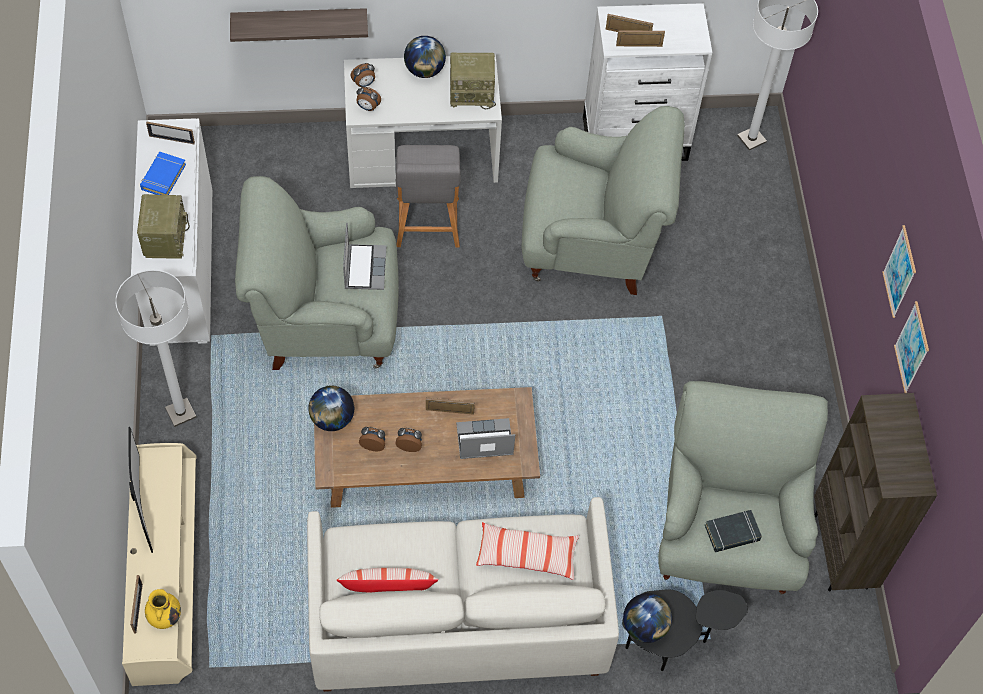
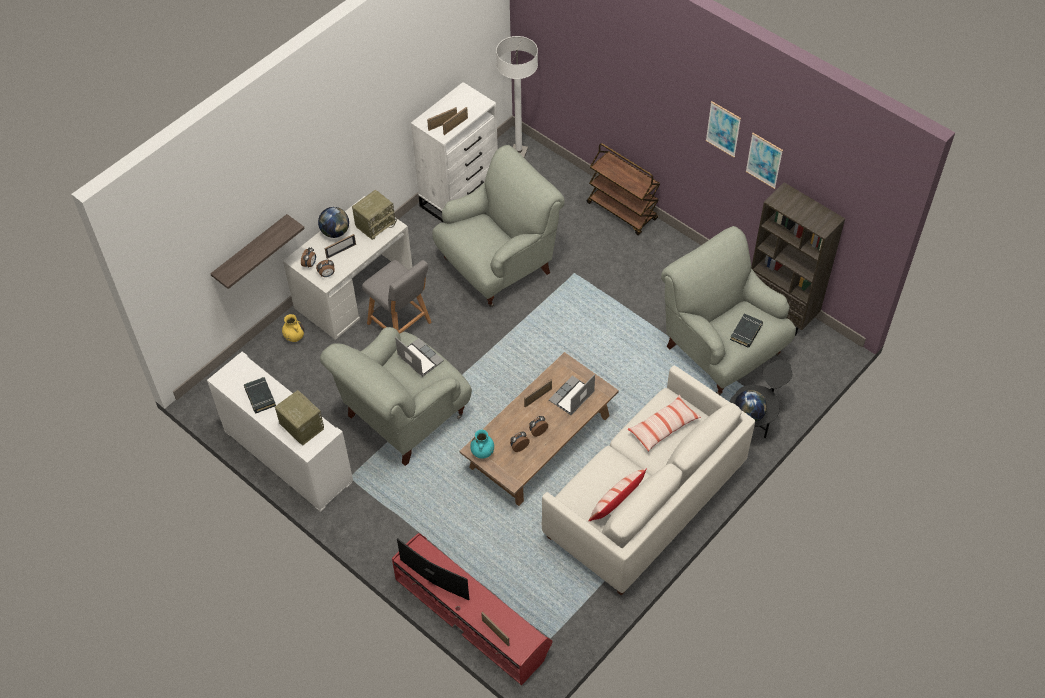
camera: 40 degrees left, 5 degrees down
(163, 177) = (260, 397): blue book -> black book
(165, 616) = (514, 623): yellow vase -> yellow vase (294, 337)
(167, 574) = (472, 615): beige tv stand -> red tv stand
(172, 139) = (240, 374): picture frame -> picture frame (341, 251)
(180, 413) = (380, 530): white floor lamp -> none
(332, 419) = (482, 453): globe -> turquoise vase
(791, 292) = (622, 211): none -> brown cart

